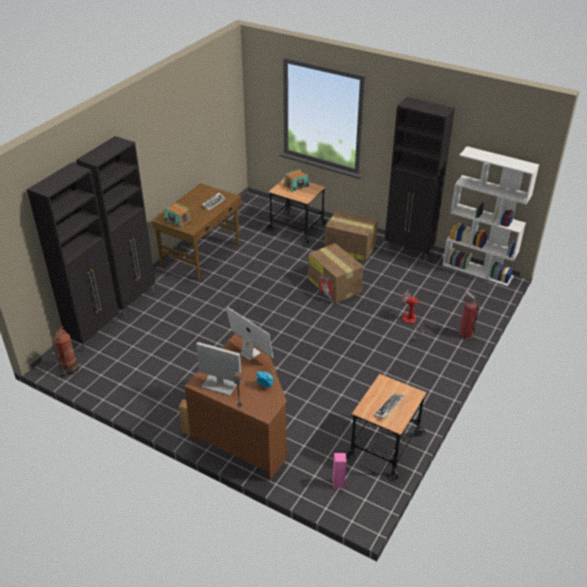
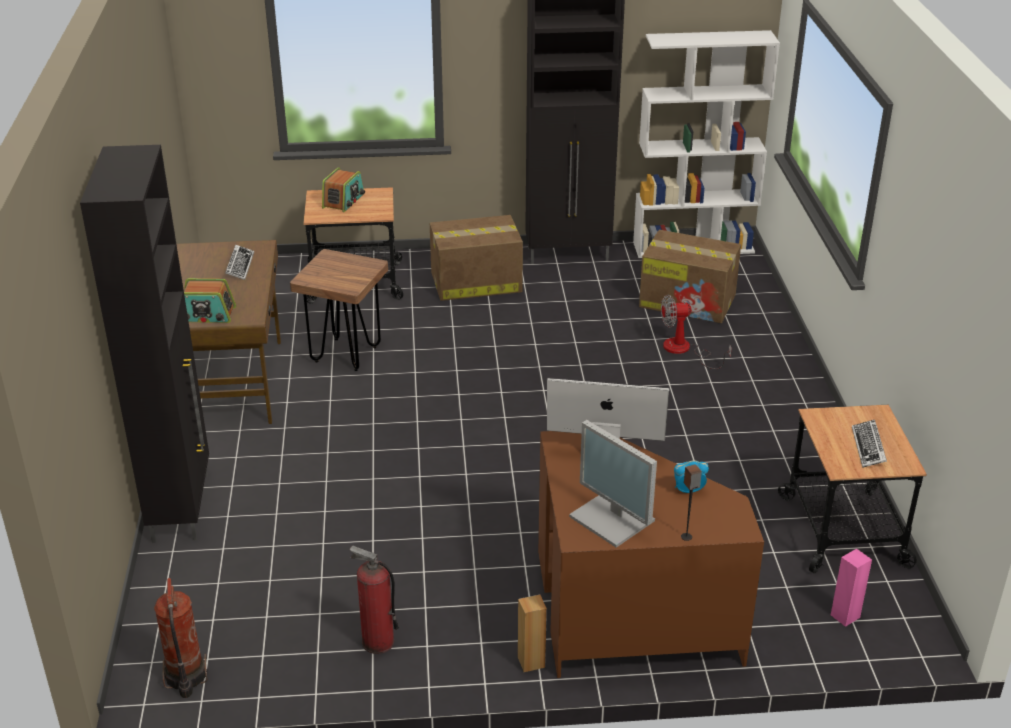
camera: 35 degrees left, 5 degrees down
(94, 333) = (166, 592): black cabinet -> none
(220, 382) = (614, 519): monitor -> monitor turned 120 degrees counterclockwise
(258, 261) = (346, 354): none -> brown stool
(335, 286) = (515, 344): cardboard box -> cardboard box (688, 301)
(465, 335) = (774, 336): fire extinguisher -> fire extinguisher (377, 642)

